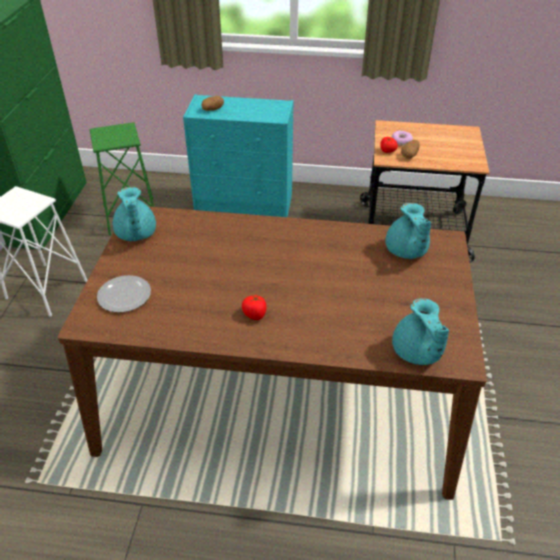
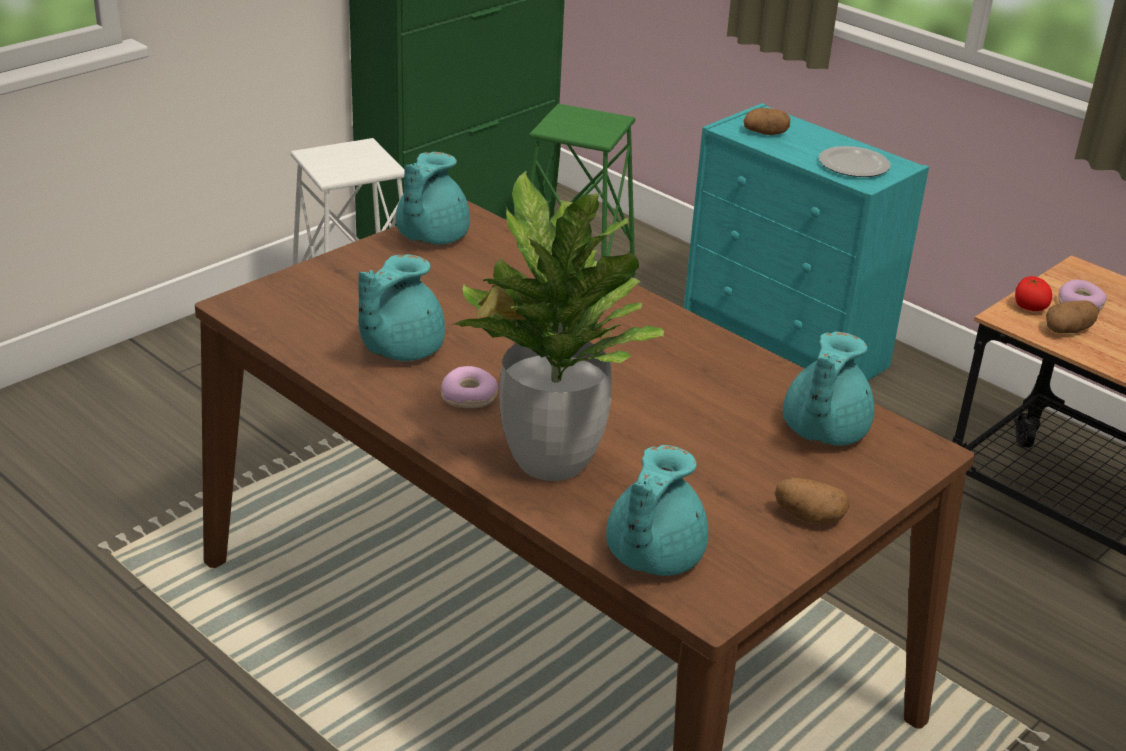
camera: 35 degrees right, 10 degrees down
(124, 295) = (326, 296): plate -> plate (853, 165)
(193, 306) = (398, 349): none -> turquoise teapot
(255, 314) = (469, 396): tomato -> donut
(326, 328) = (550, 460): none -> potted plant
(446, 296) = (808, 516): none -> potato

